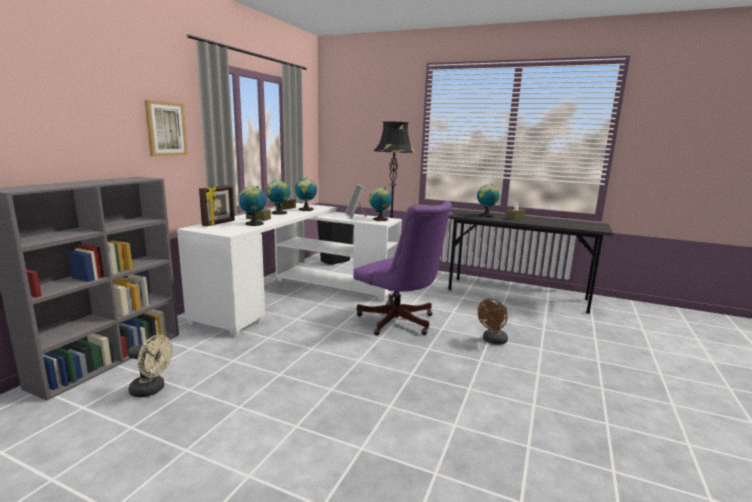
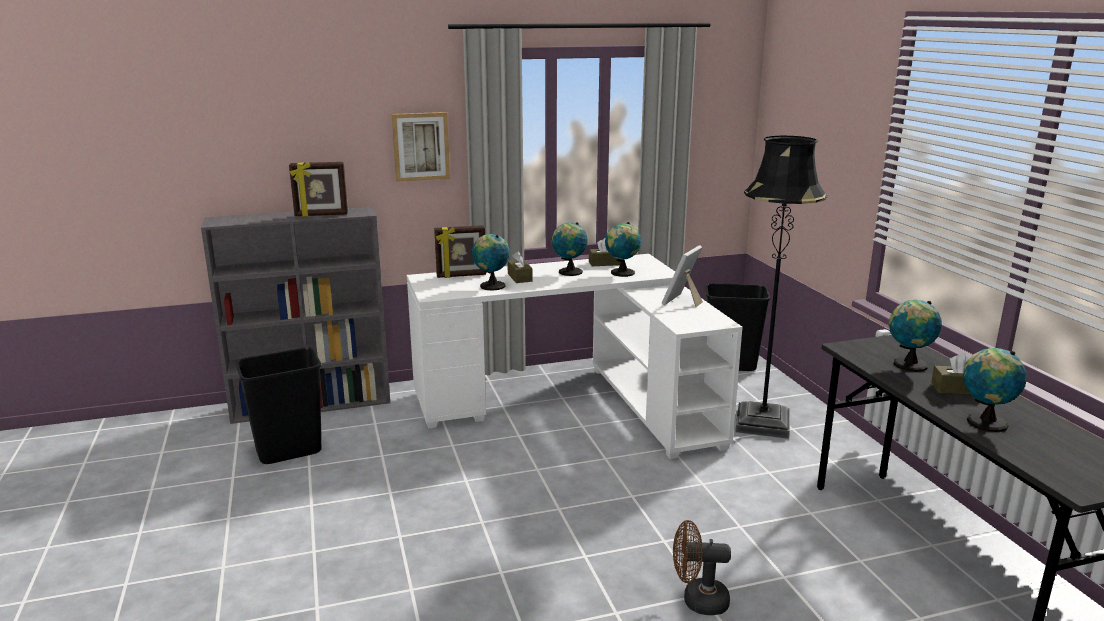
camera: 50 degrees right, 5 degrees up
(114, 181) = (321, 215): none -> picture frame
(152, 390) = (289, 451): beige fan -> black trash can
(379, 219) = (700, 318): globe -> globe (984, 422)
(399, 323) = (624, 502): purple office chair -> none

